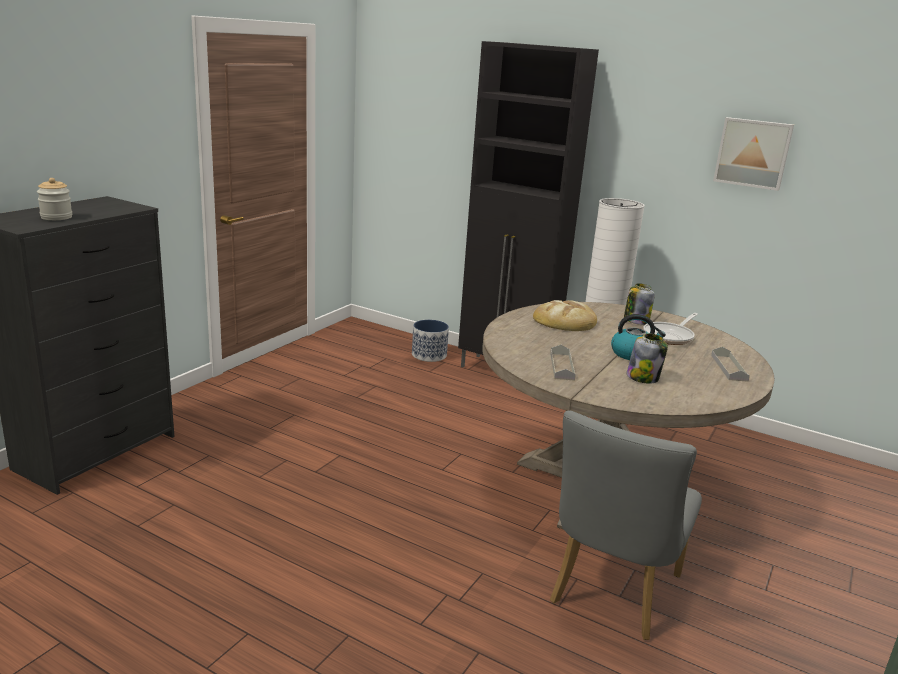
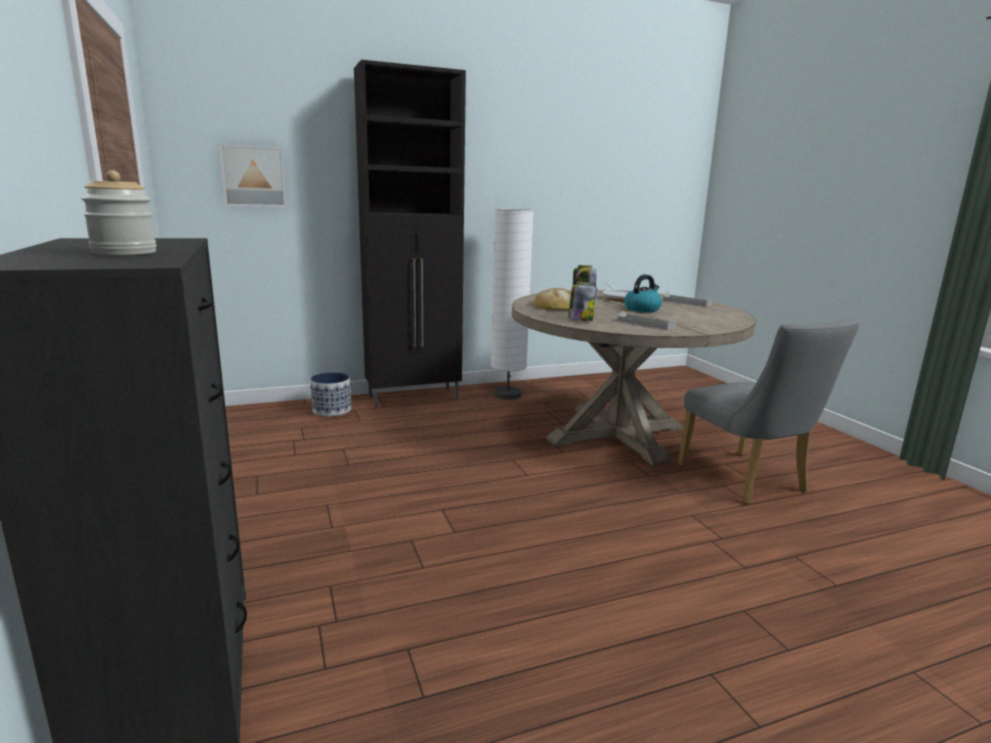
camera: 50 degrees left, 5 degrees down
(643, 377) = (686, 316): jar -> jar (580, 319)
(753, 153) = (576, 162): picture -> picture (253, 176)

